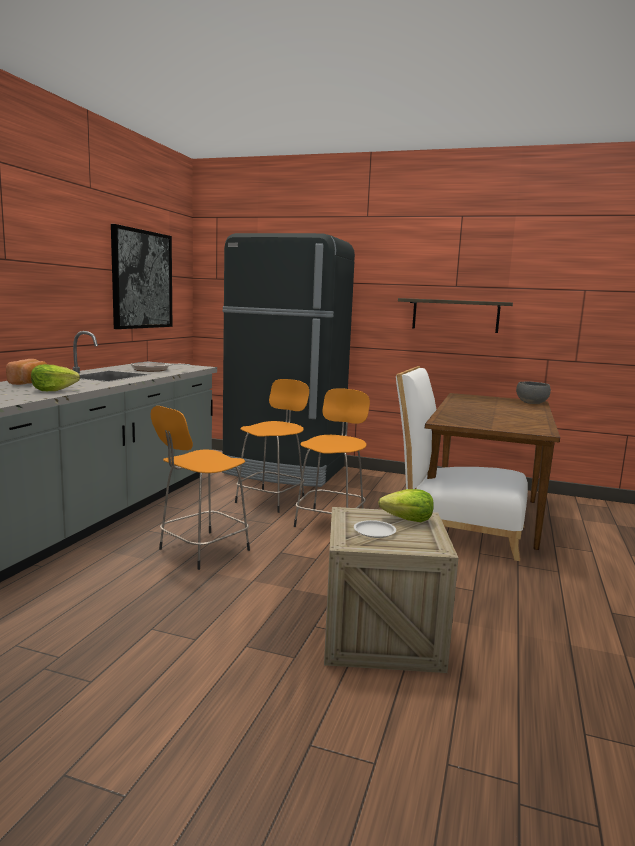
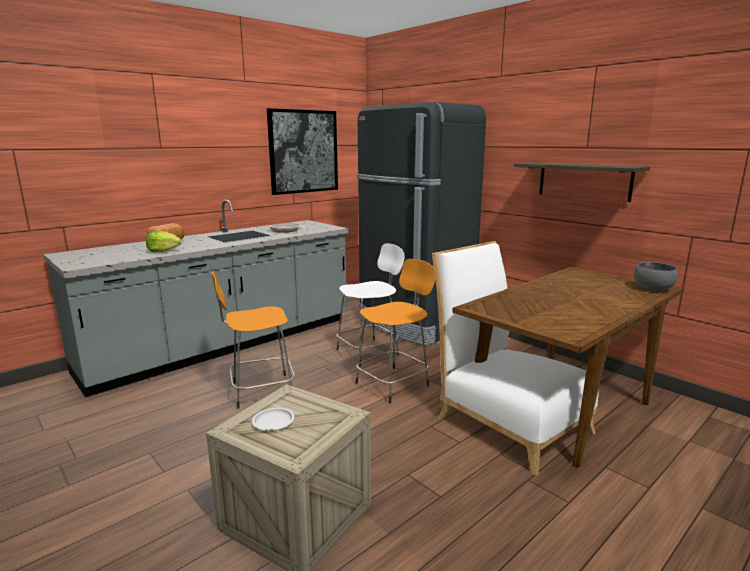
camera: 30 degrees right, 5 degrees up
(271, 499) = (369, 352): orange stool -> white stool
(408, 520) = (325, 415): lettuce -> none

